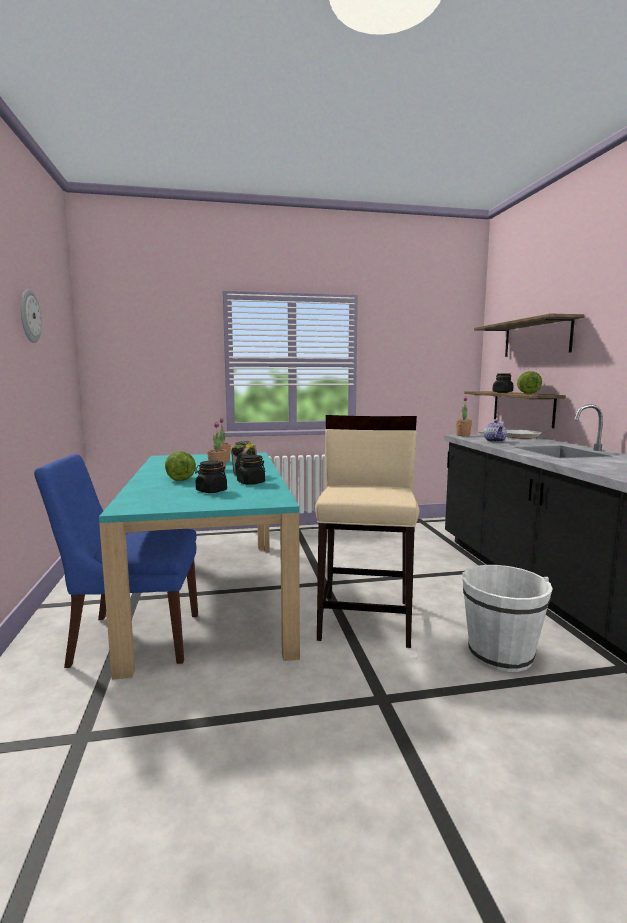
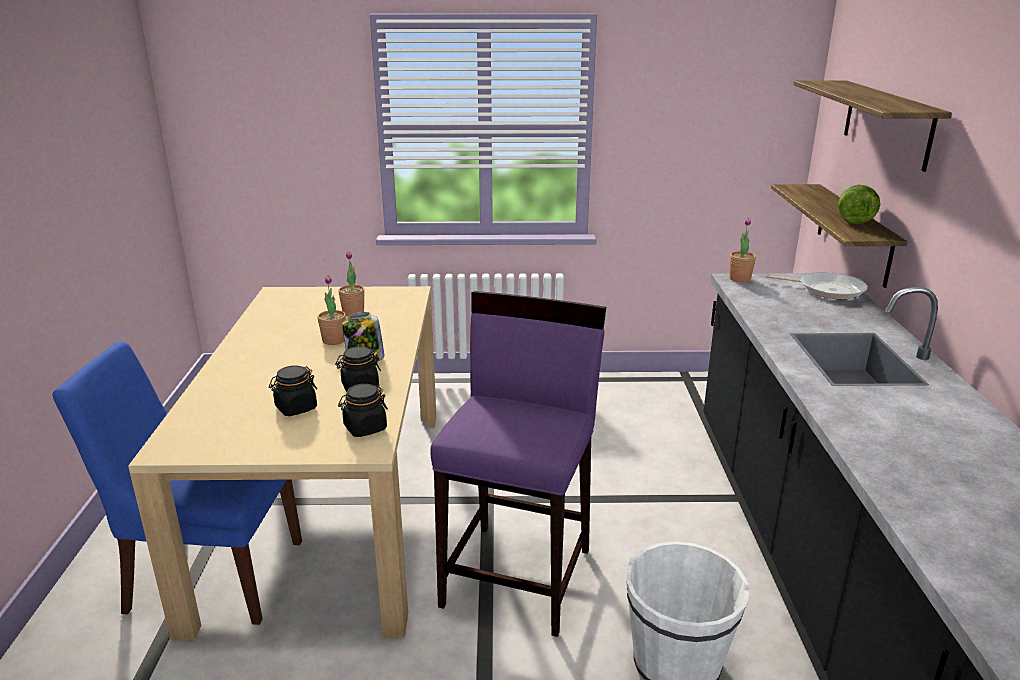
camera: 10 degrees right, 15 degrees up
(29, 316) = (56, 117): wall clock -> none
(179, 478) = (270, 366): lettuce -> none
(211, 594) = (329, 504): turquoise dining table -> beige dining table
(366, 619) = (519, 576): beige stool -> purple stool
(495, 441) = (775, 307): teapot -> none
(502, 392) = (822, 205): black jar -> black jar (365, 428)

